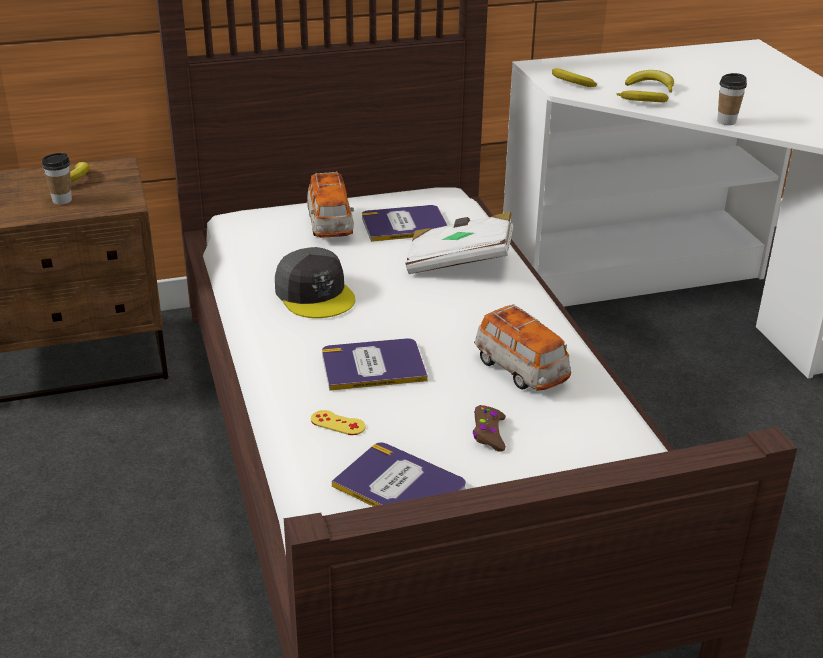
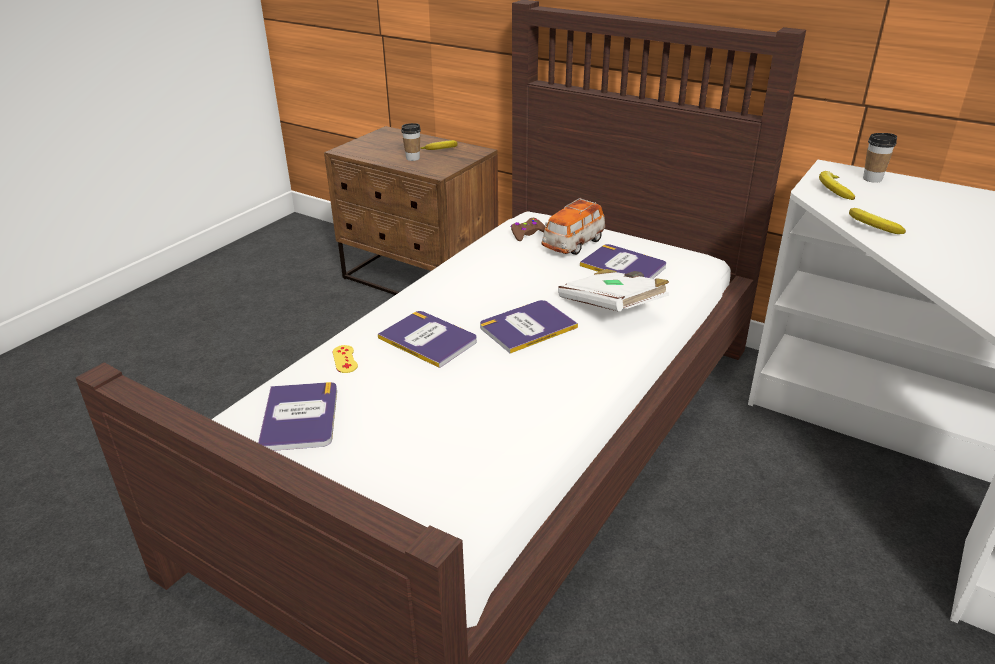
camera: 50 degrees right, 0 degrees up
(315, 294) = (482, 280): grey cap -> none
(428, 311) = (527, 327): none -> book
(489, 433) = (407, 424): brown game controller -> brown game controller (527, 234)
(521, 370) = (509, 399): toy car -> none
(651, 86) = (914, 218): banana -> none
(726, 121) = (930, 273): cup -> cup (872, 179)

